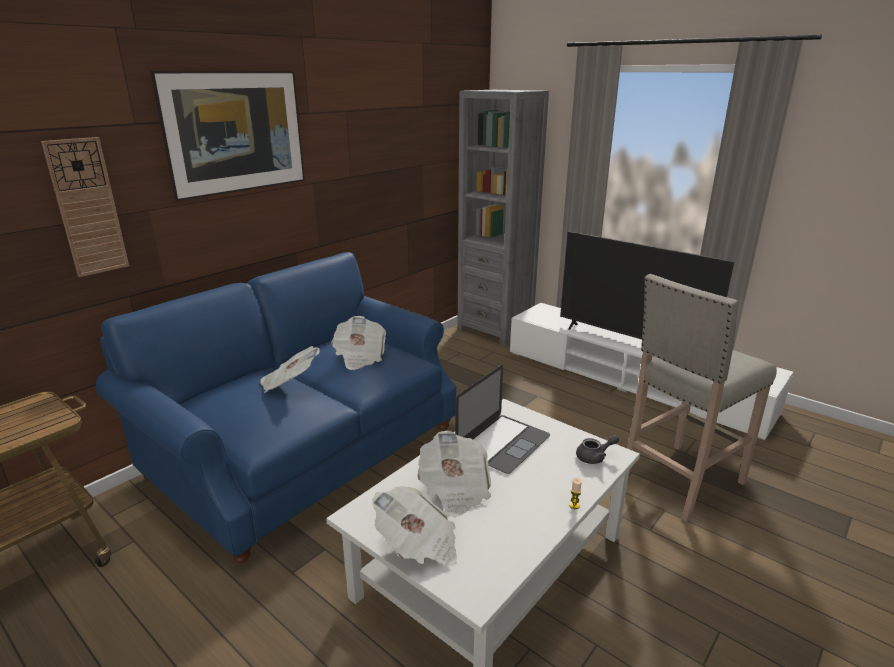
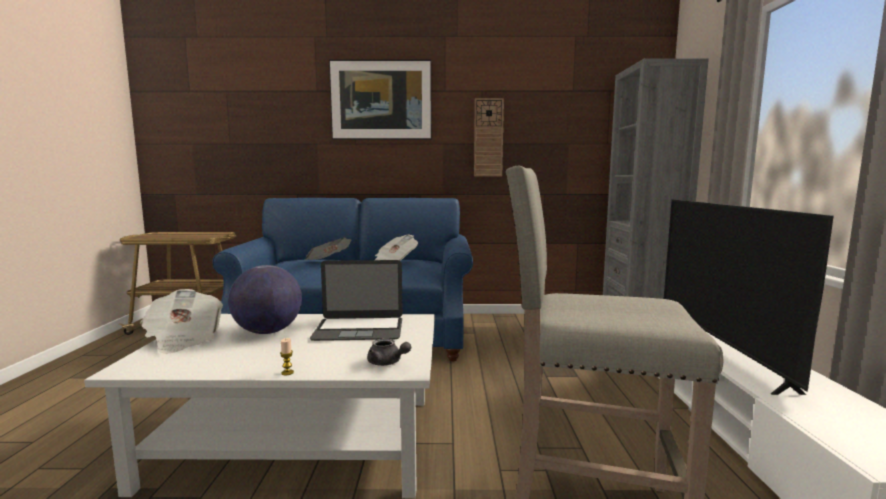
camera: 50 degrees right, 15 degrees down
(87, 207) = (281, 136): wall clock -> wall clock (488, 138)
(454, 490) = (268, 332): newspaper -> globe

